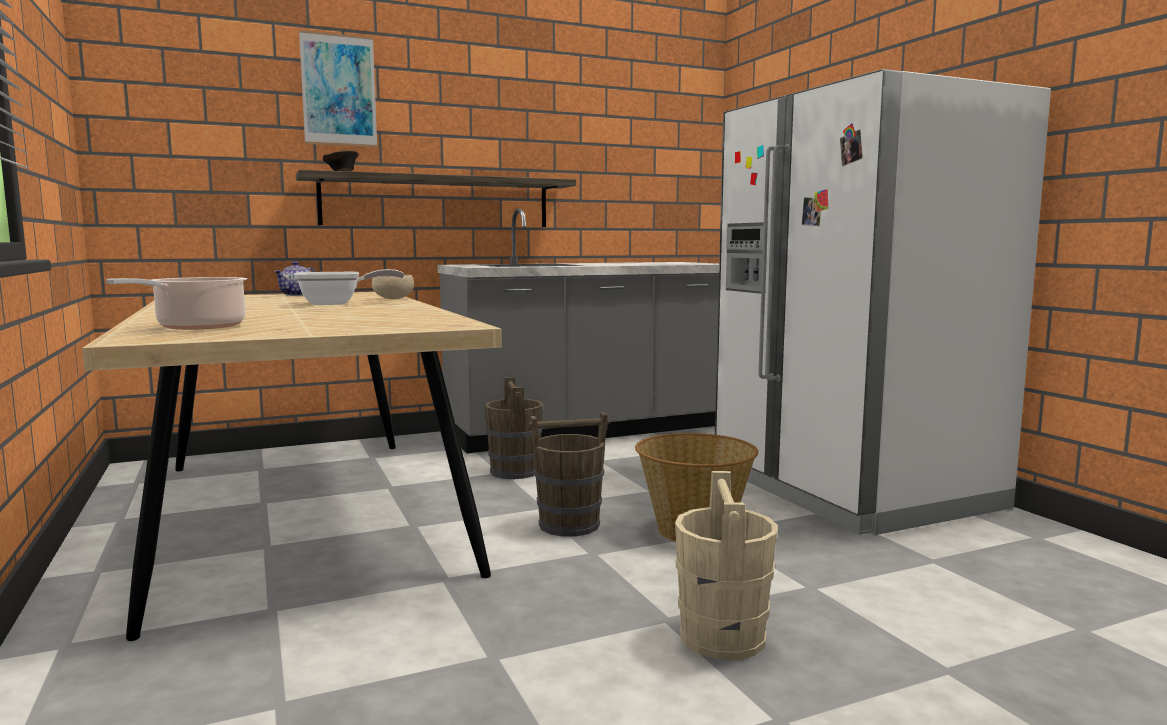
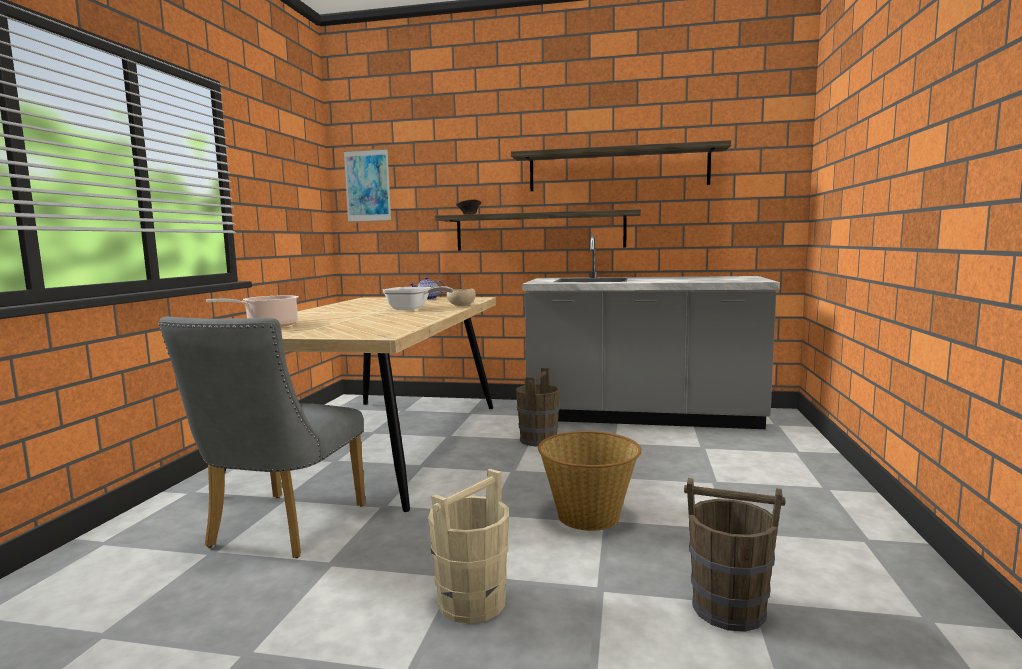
camera: 35 degrees right, 0 degrees up
(339, 90) = (472, 157): picture -> picture (367, 186)
(343, 645) = (280, 530): none -> grey chair
(534, 129) = (617, 169): none -> shelf
(570, 525) = (510, 488): brown bucket -> brown bucket (729, 609)
(851, 489) = (795, 514): white fridge -> none

